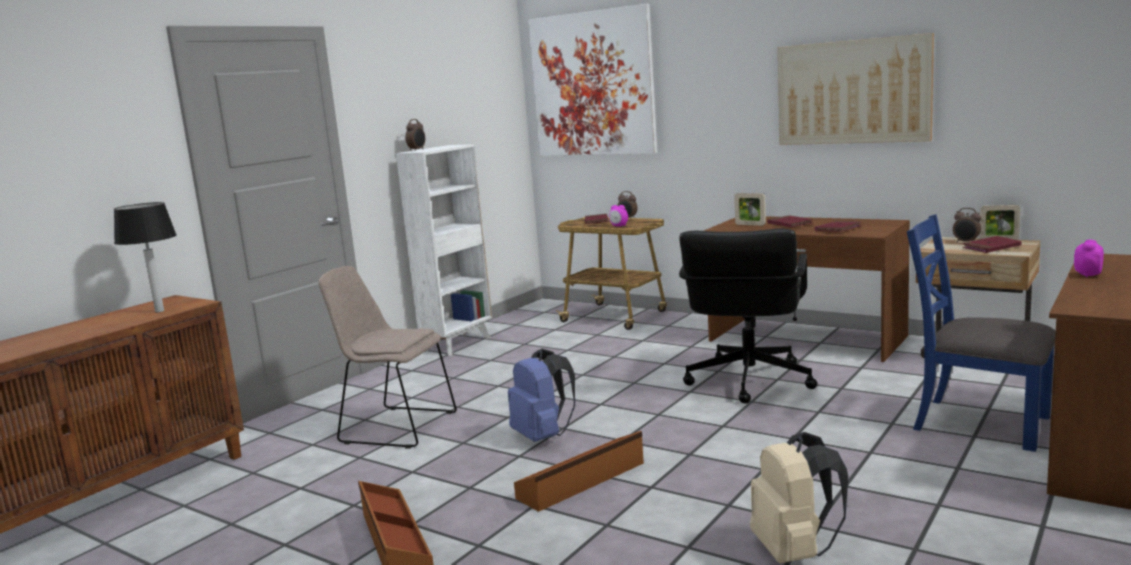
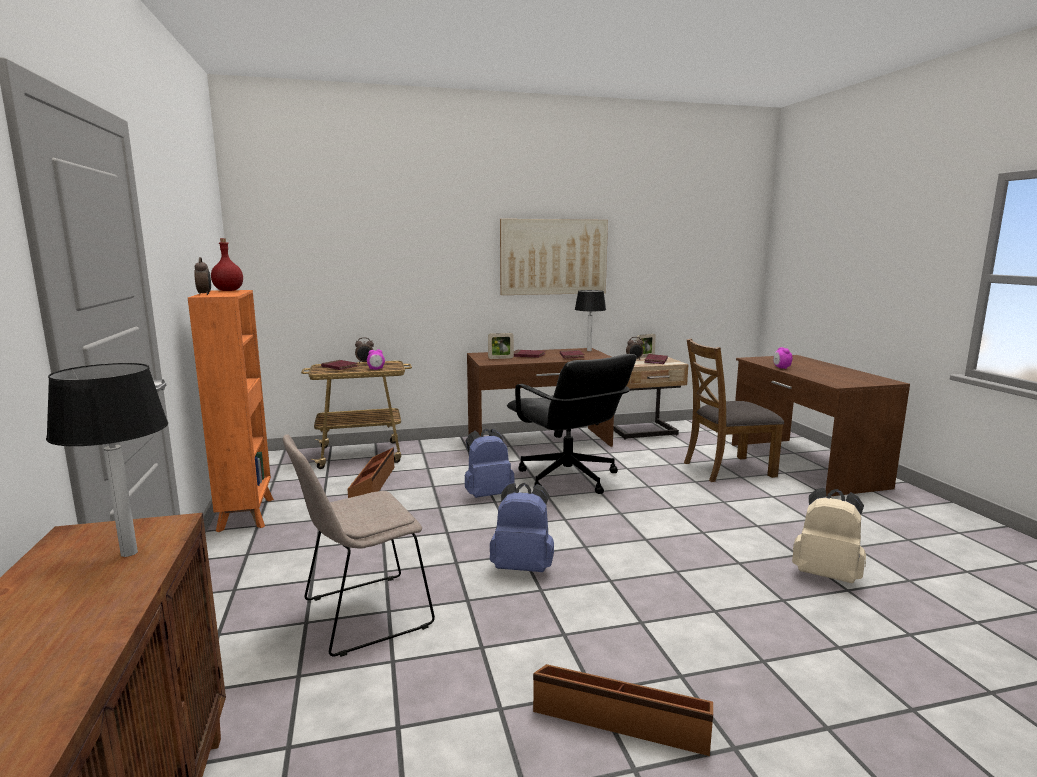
camera: 50 degrees left, 0 degrees up
(452, 145) = (228, 290): none -> red bottle
(458, 344) = (247, 514): white bookcase -> orange bookcase
(582, 481) = (629, 588): brown storage box -> brown storage box (374, 482)
(593, 84) = (316, 236): picture -> none
(641, 375) = (487, 495): none -> blue backpack
(888, 223) = (588, 350): none -> table lamp
(979, 423) = (727, 469): blue chair -> brown chair

